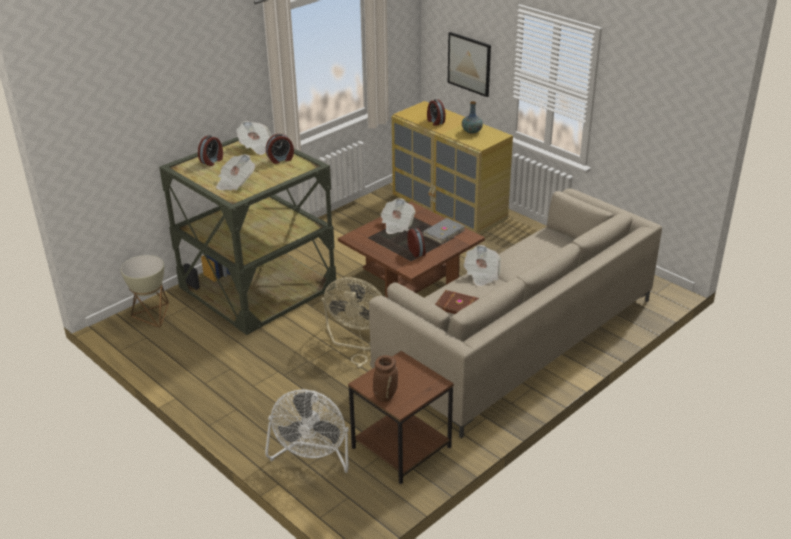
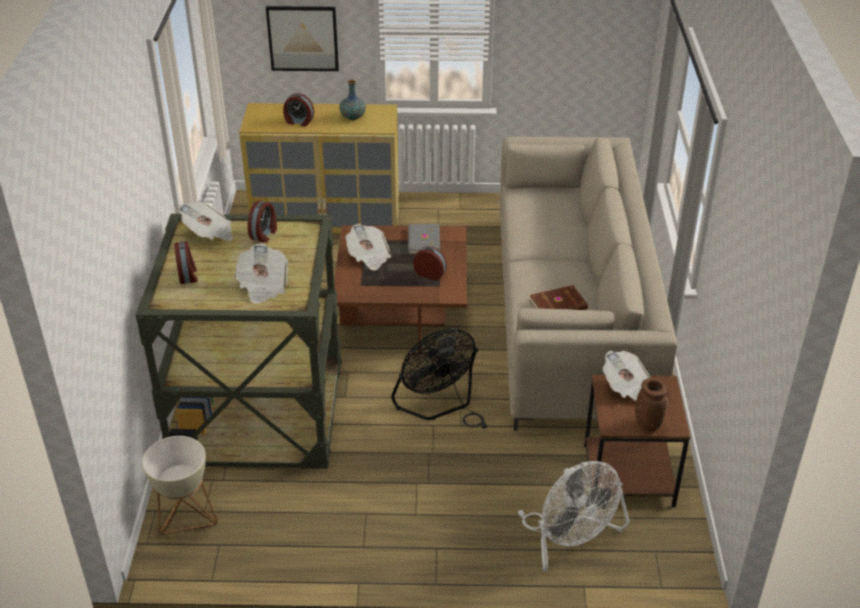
camera: 45 degrees left, 5 degrees up
(356, 342) = (445, 405): beige fan -> black fan
(482, 275) = (529, 263): newspaper -> newspaper (627, 388)

